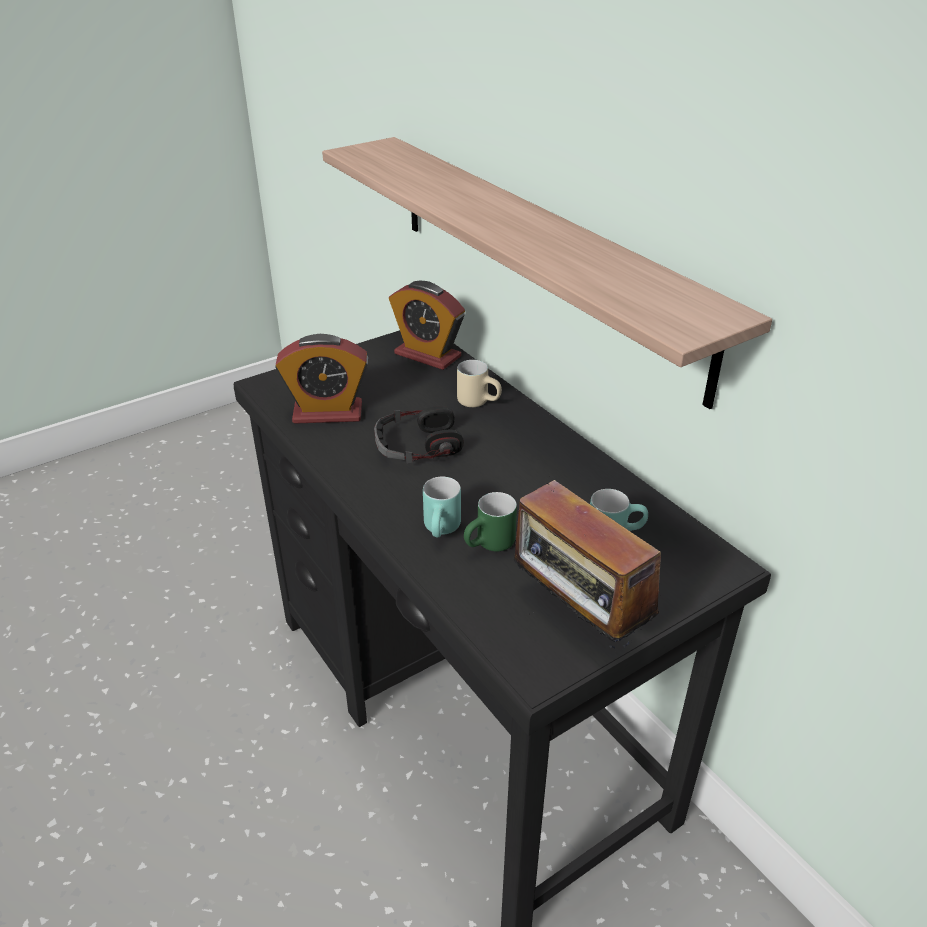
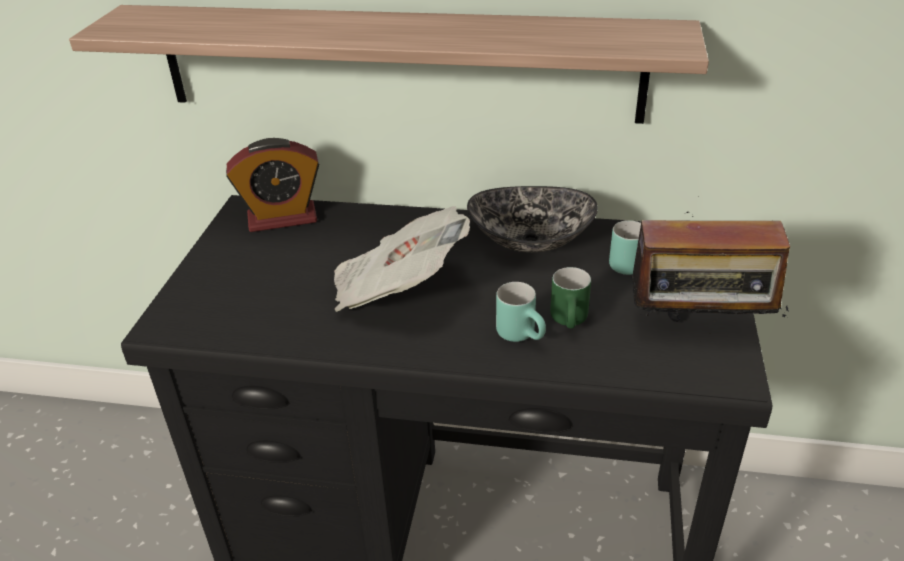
camera: 45 degrees left, 0 degrees up
(327, 413) = (272, 312): alarm clock -> none
(418, 446) = (397, 289): headphones -> newspaper
(479, 402) = (388, 229): beige mug -> none
(566, 470) = (530, 240): none -> bowl

